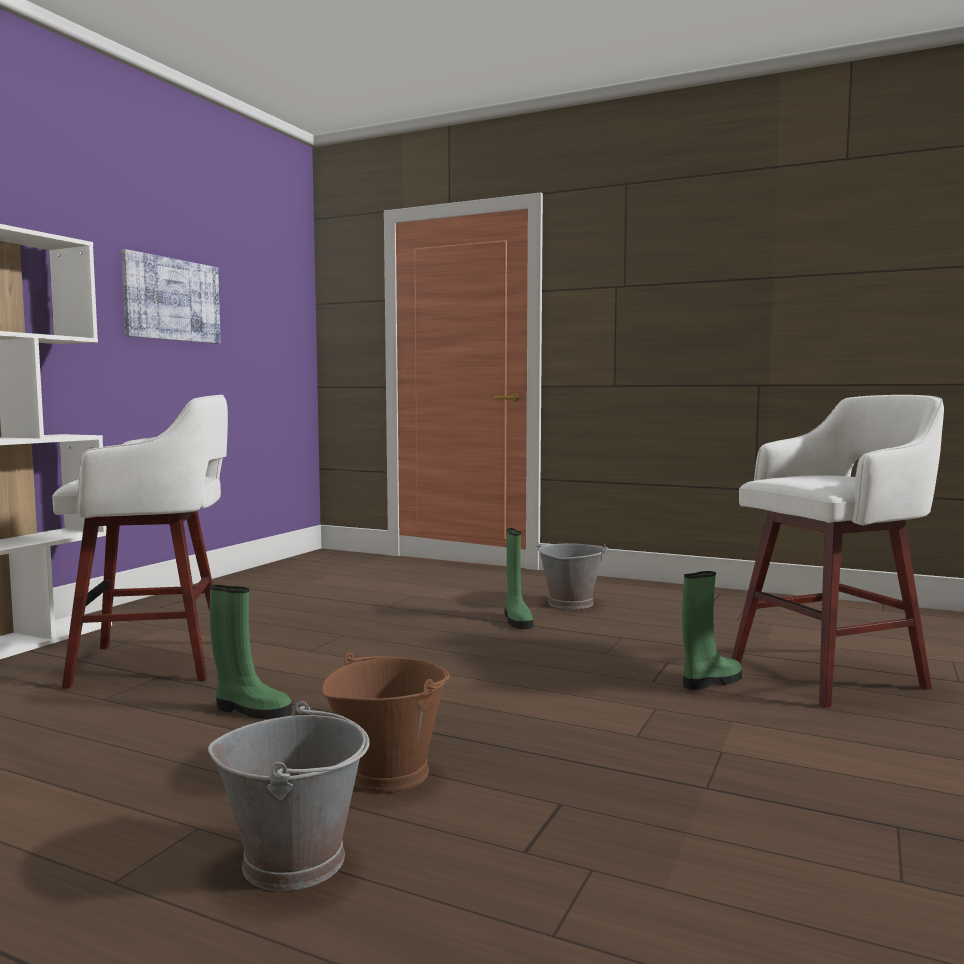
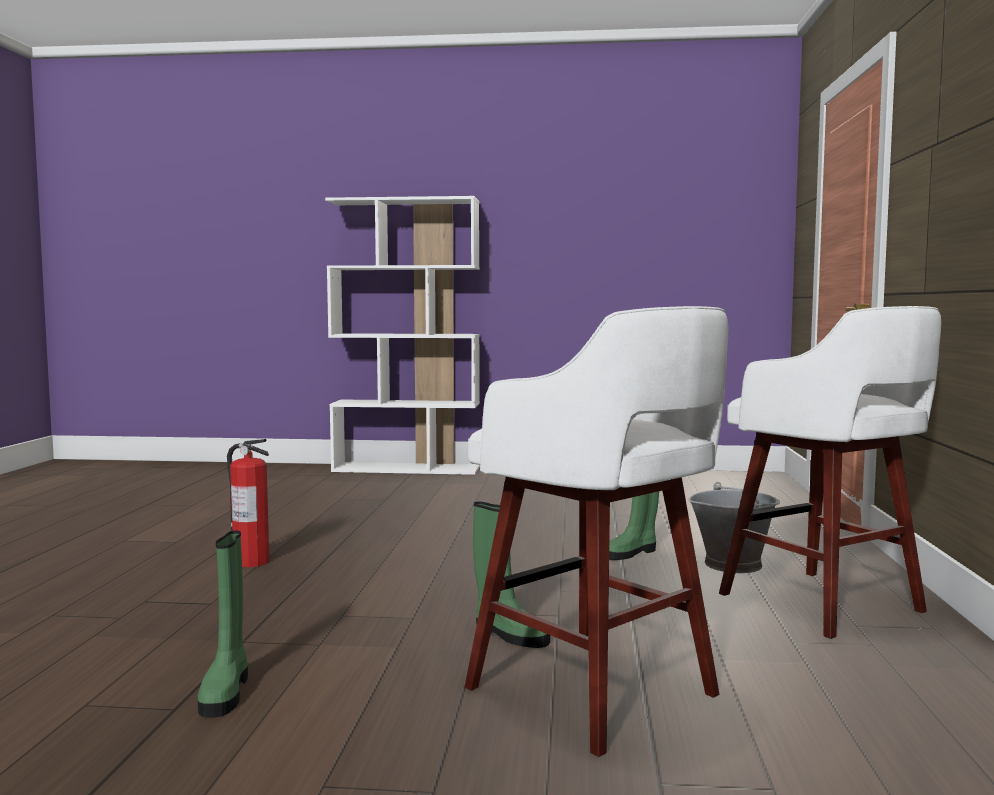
camera: 70 degrees right, 0 degrees up
(157, 662) = (410, 494): white stool -> white stool (824, 604)
(172, 299) = (589, 226): picture -> none
(250, 710) = (338, 523): green boot -> green boot (226, 692)
(295, 860) = (140, 561): grey bucket -> none
(387, 772) = (250, 562): brown bucket -> fire extinguisher

